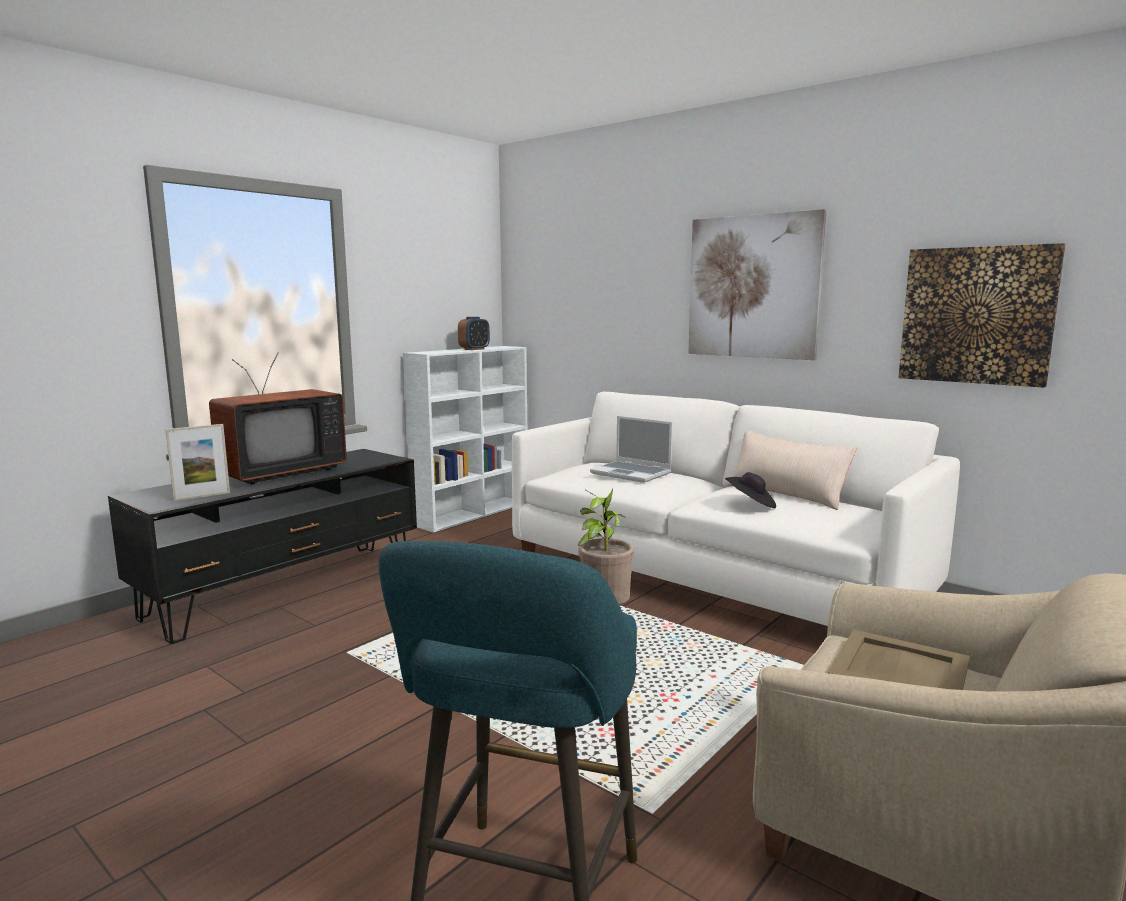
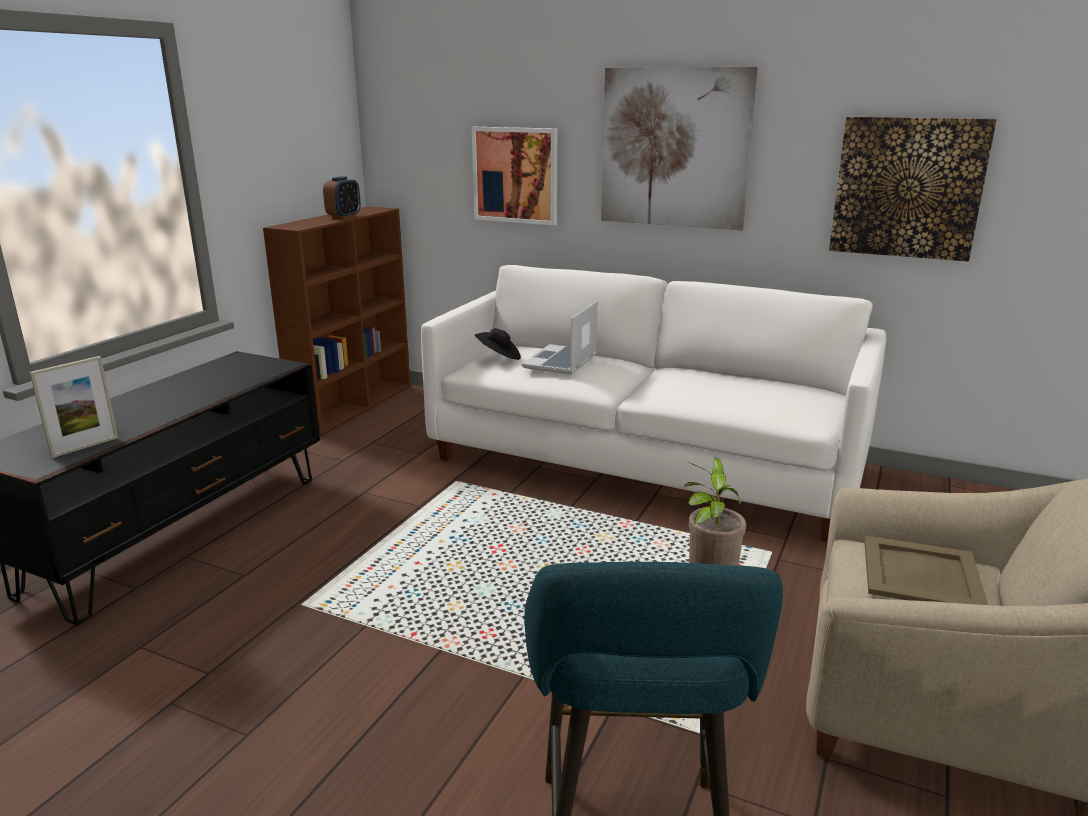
camera: 15 degrees left, 10 degrees up
(278, 473) = (157, 399): television -> none
(473, 513) = (354, 405): white bookcase -> brown bookcase
(619, 316) = (515, 175): none -> picture
(632, 473) = (561, 362): laptop -> laptop turned 90 degrees clockwise
(751, 504) = (701, 393): black hat -> black hat (498, 357)
(786, 494) = (726, 376): beige pillow -> none

